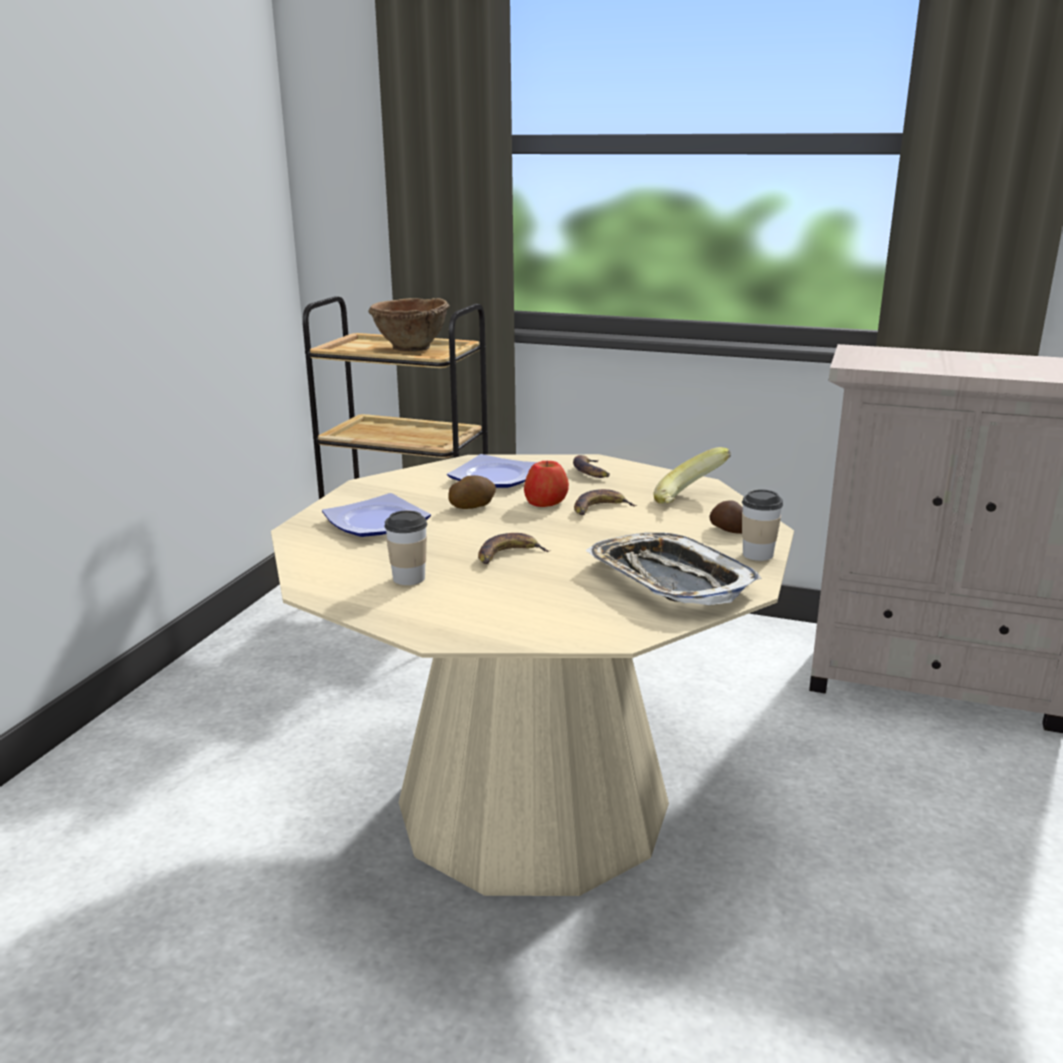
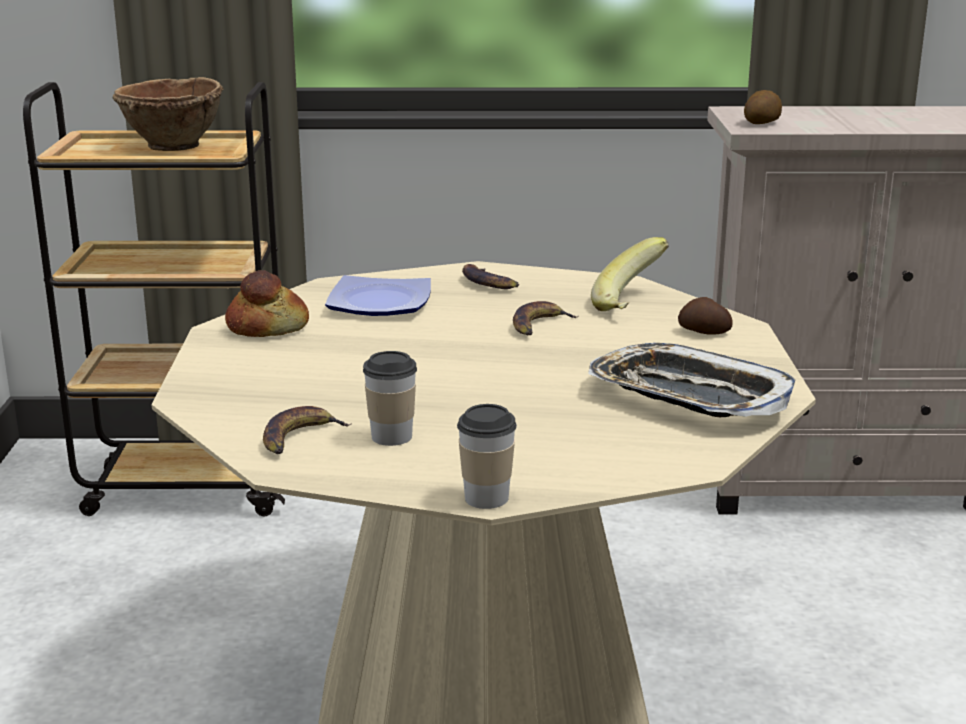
camera: 20 degrees left, 0 degrees up
(377, 521) = (283, 374): plate -> none
(399, 485) = (268, 326): none -> bread
(472, 506) = (385, 341): potato -> potato (761, 122)
(508, 555) = (484, 393): banana -> banana (299, 437)
(546, 502) = (470, 326): apple -> none
(758, 554) = (755, 354): cup -> cup (486, 498)

